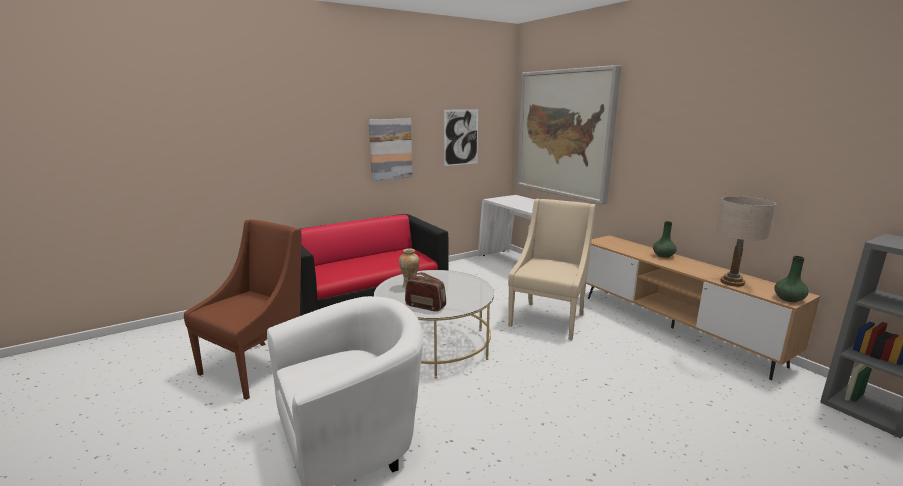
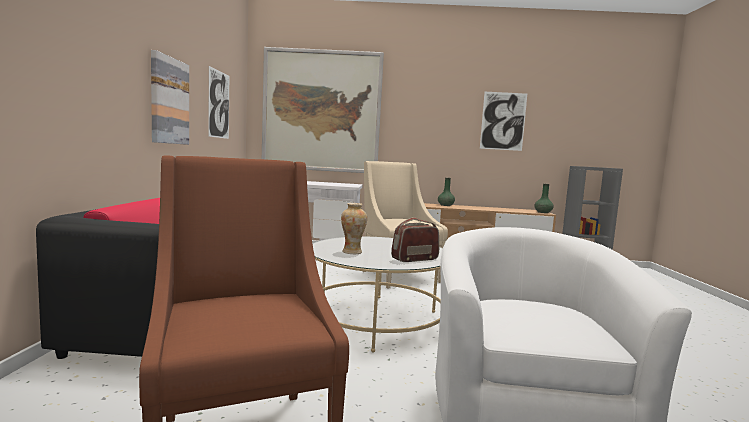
camera: 55 degrees left, 10 degrees down
(732, 282) = (508, 210): beige table lamp -> none
(768, 149) = (503, 121): none -> picture

